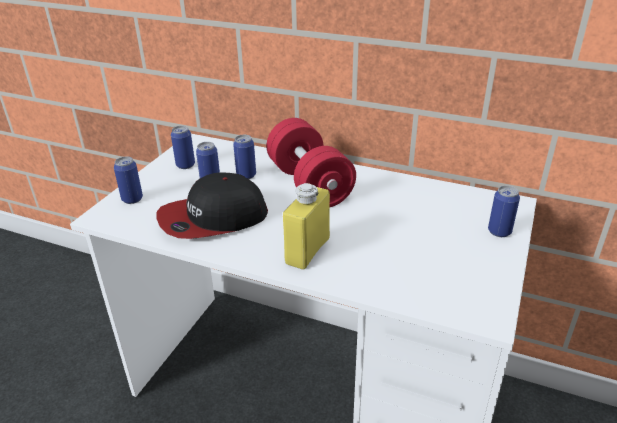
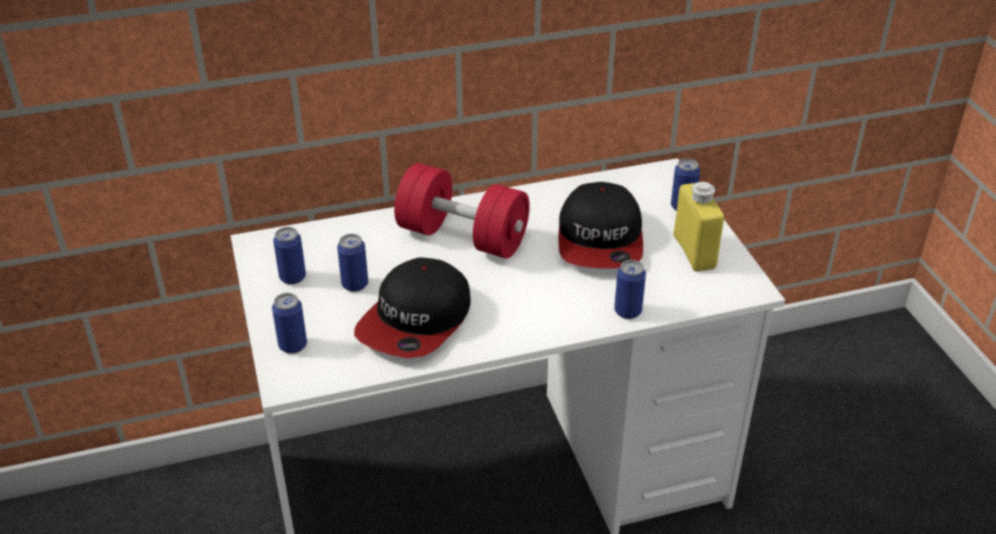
camera: 40 degrees left, 5 degrees up
(246, 175) = (381, 257): can -> can (627, 311)
(307, 251) = (550, 306): yellow bottle -> yellow bottle (694, 252)
(402, 226) = (600, 240): none -> cap

